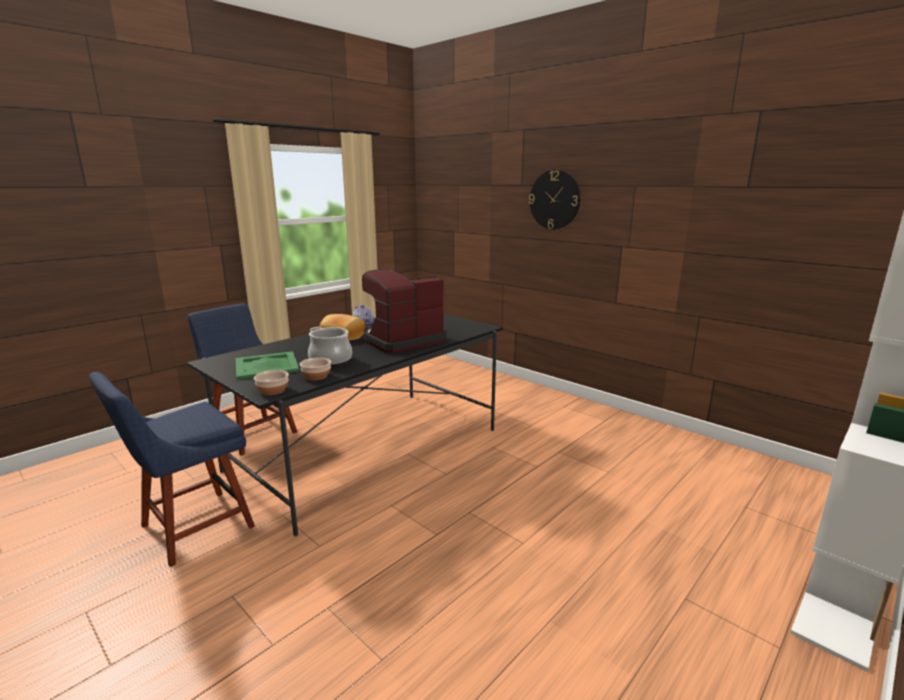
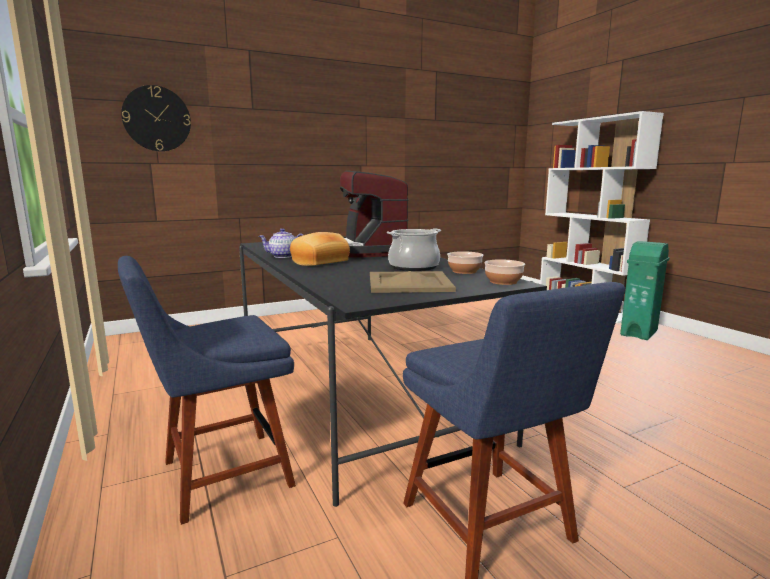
camera: 70 degrees left, 5 degrees down
(267, 366) = (410, 282): green tray -> beige tray
(554, 199) = (295, 125): wall clock -> wall clock (157, 119)
(756, 663) = (639, 333): none -> green trash can

